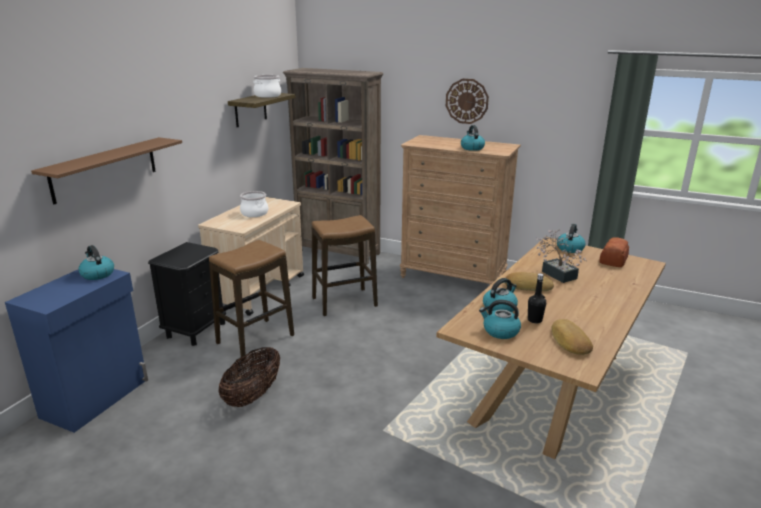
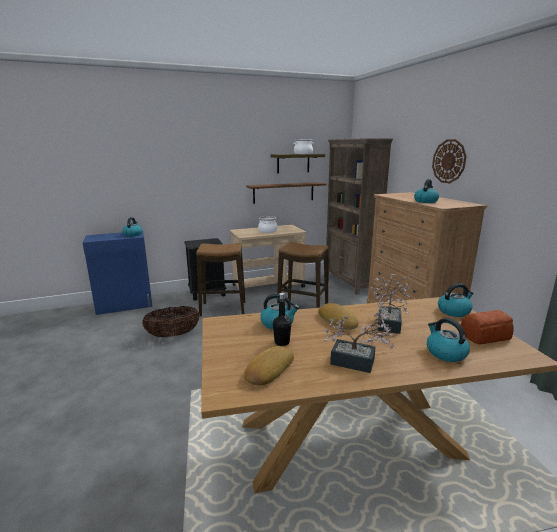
camera: 45 degrees right, 5 degrees down
(105, 169) = (162, 179): brown shelf -> brown shelf (283, 192)
(500, 331) = (238, 336): kettle -> kettle (445, 353)
(598, 310) = (358, 363): none -> potted plant

